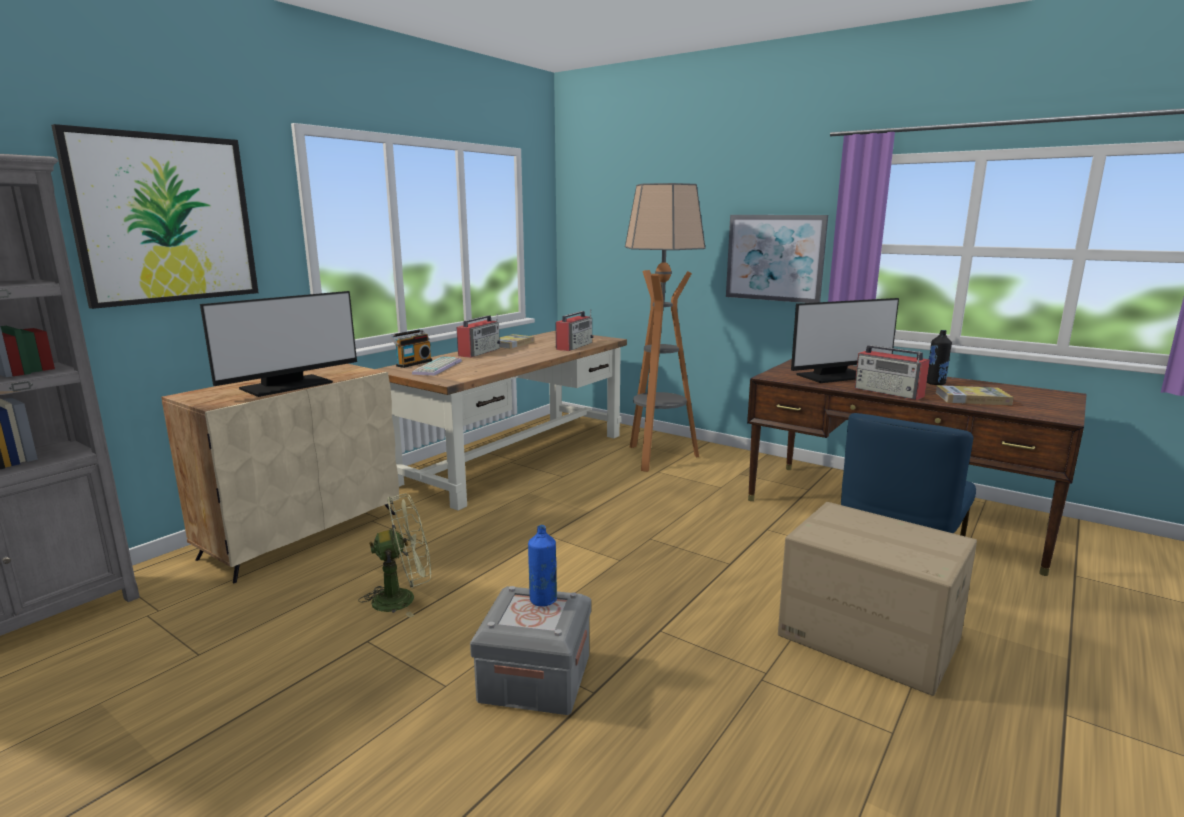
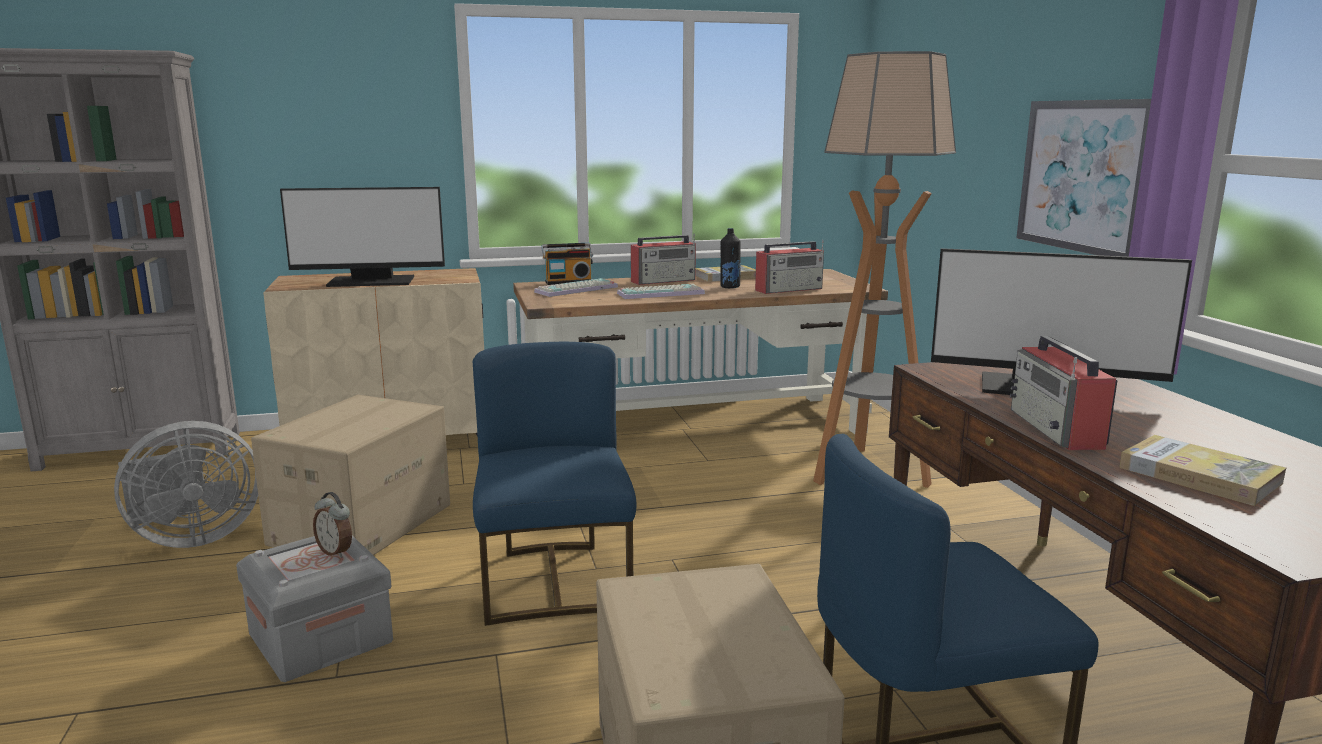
camera: 40 degrees right, 0 degrees up
(165, 219) = (312, 107): picture -> none
(262, 670) = (192, 538): none -> grey fan
(403, 598) = (361, 524): green fan -> cardboard box
(505, 360) = (661, 293): none -> keyboard
(543, 600) = (336, 552): blue bottle -> alarm clock
(612, 577) = (555, 581): none -> blue chair
(935, 383) = (1210, 437): black bottle -> black bottle (729, 287)

